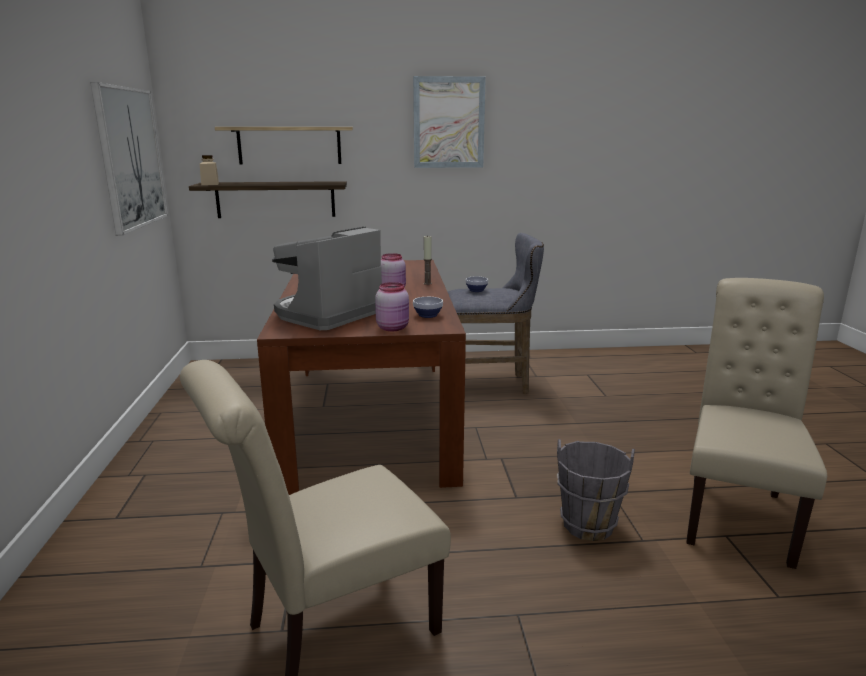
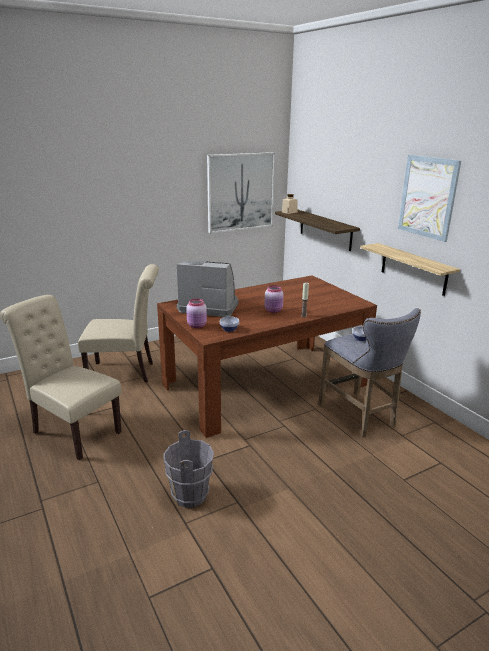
camera: 65 degrees right, 5 degrees up
(289, 145) = (336, 195): shelf -> shelf (413, 269)
(736, 513) = (248, 575): beige chair -> beige chair (125, 372)

